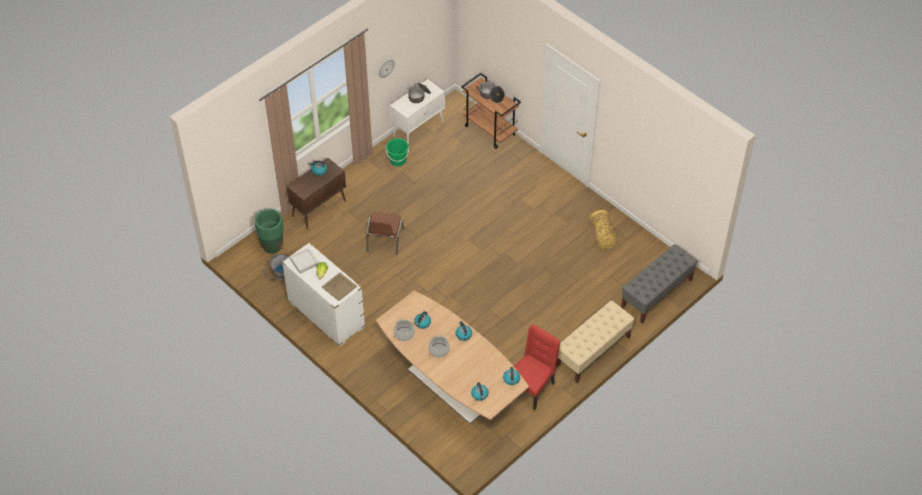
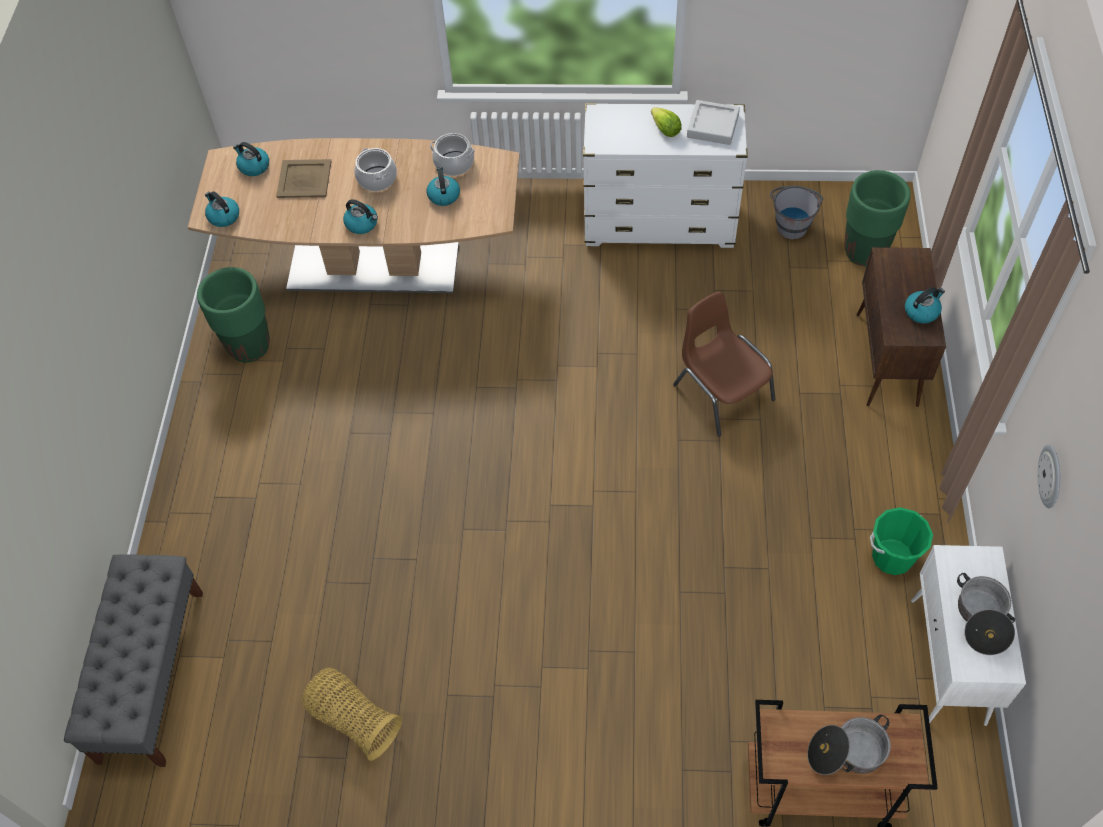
camera: 140 degrees right, 5 degrees up
(339, 287) = (615, 131): beige tray -> beige tray (304, 179)
(531, 387) = (249, 347): red chair -> green planter
(593, 352) = (193, 474): beige bench -> none

